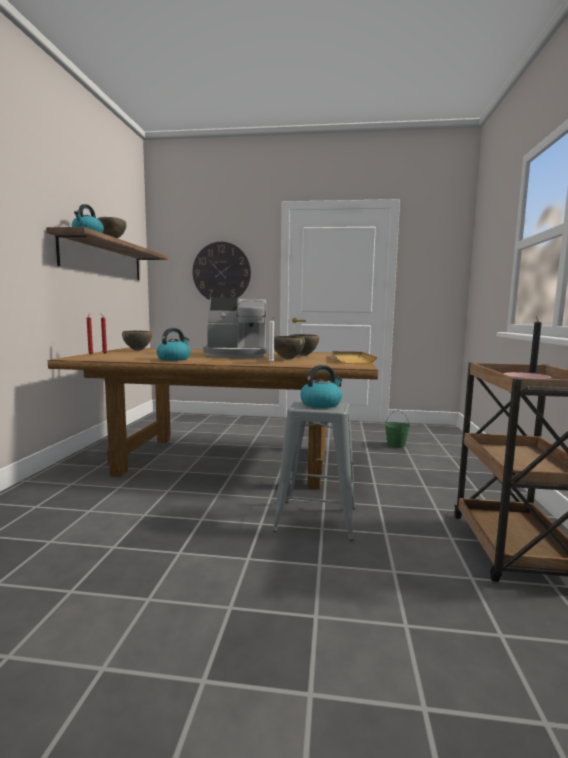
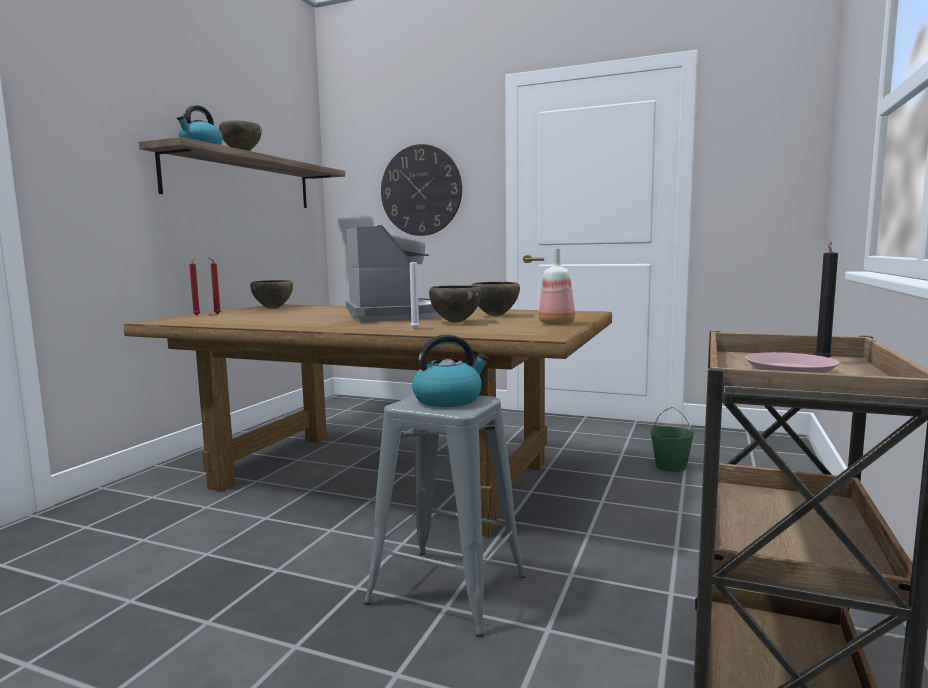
camera: 15 degrees right, 0 degrees up
(174, 359) = (287, 322): kettle -> none
(237, 355) = (394, 315): coffee machine -> coffee machine turned 120 degrees counterclockwise
(351, 360) = (557, 323): beige tray -> bottle

